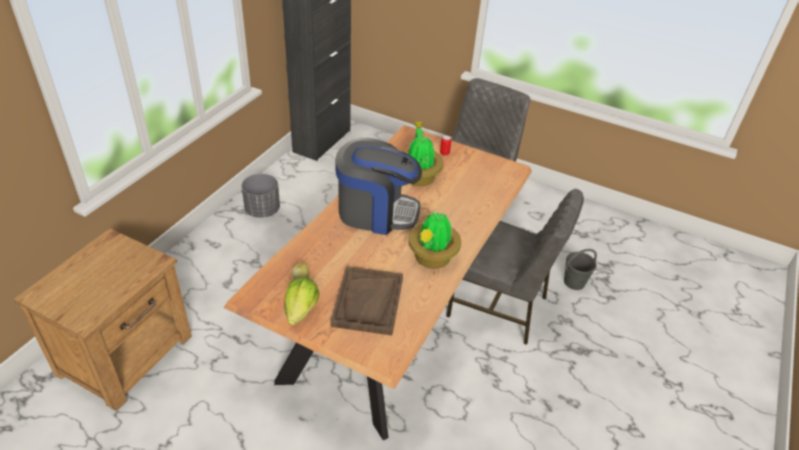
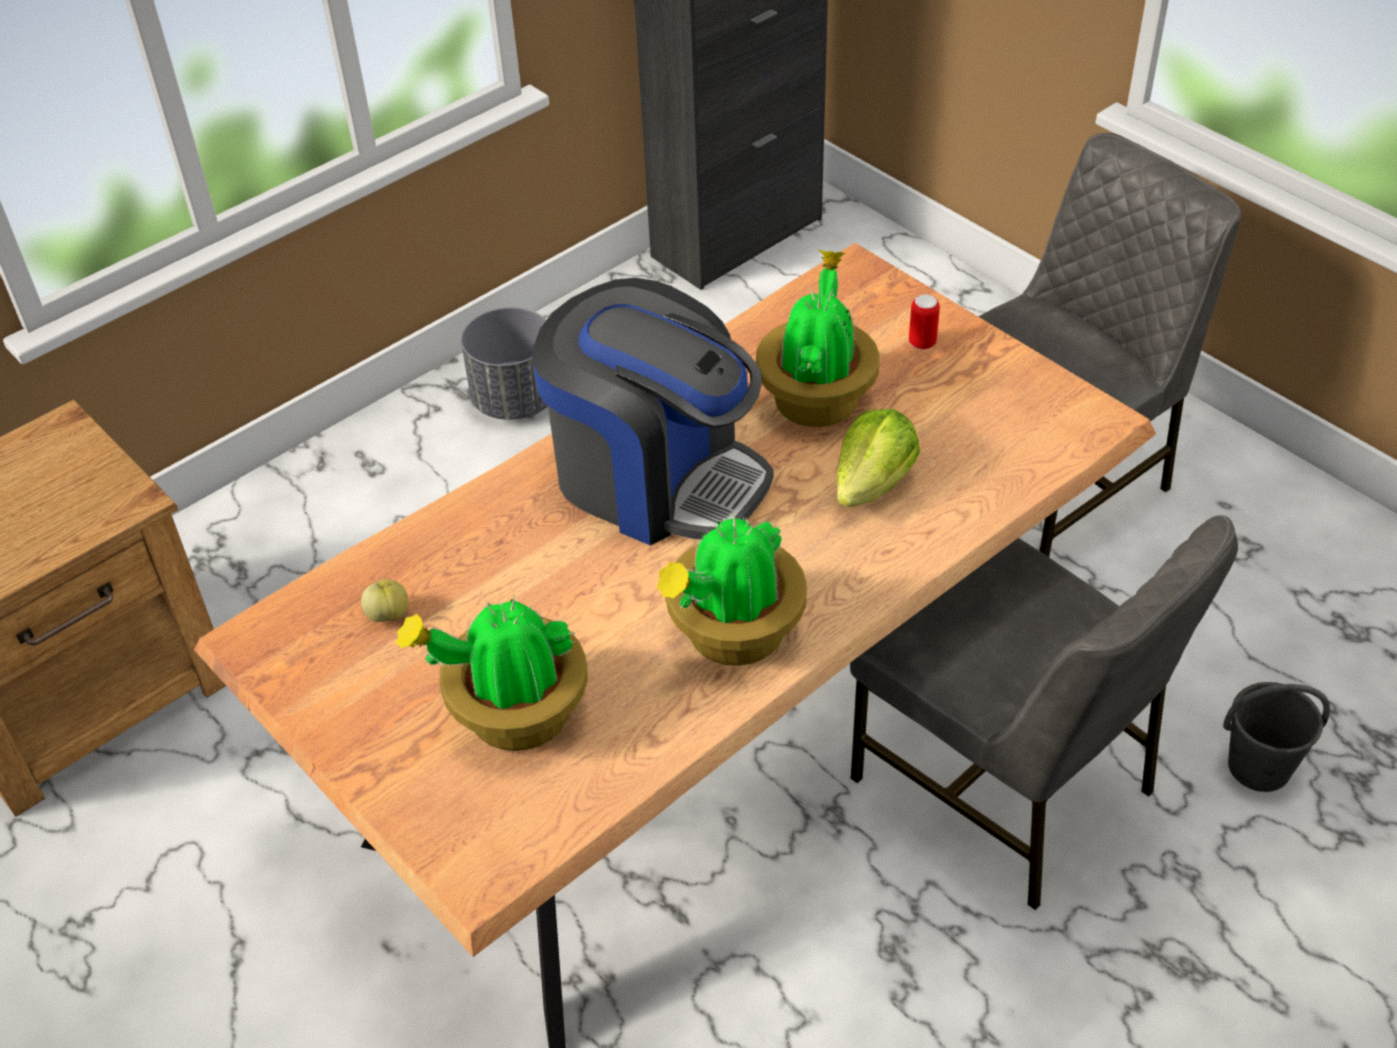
camera: 25 degrees right, 5 degrees up
(301, 310) = (349, 700): lettuce -> lettuce (873, 484)
(368, 302) = (514, 715): brown tray -> potted plant

